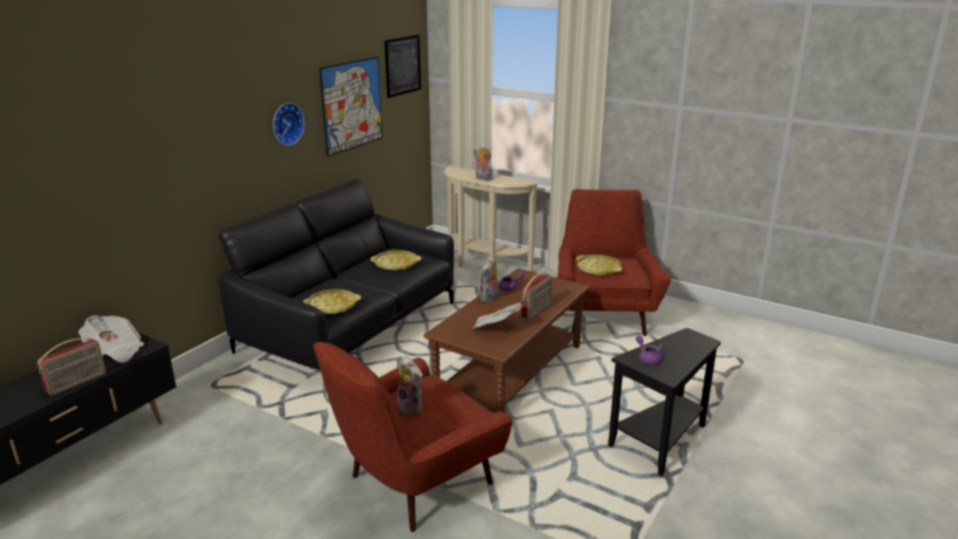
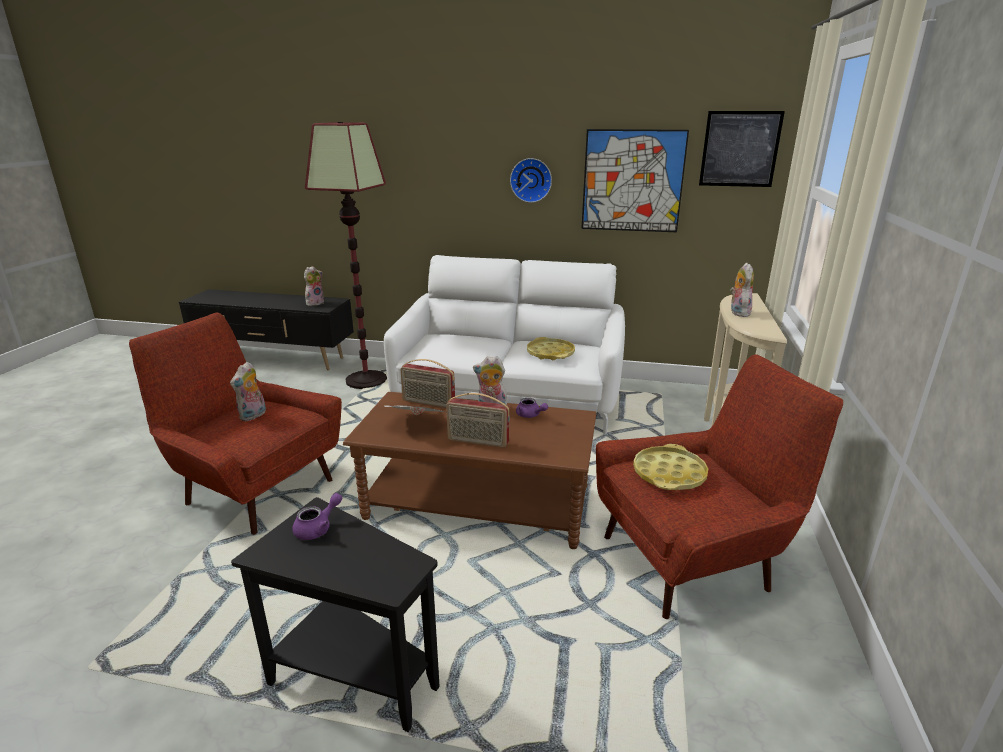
camera: 70 degrees right, 0 degrees up
(77, 383) = (271, 305): radio -> radio (428, 403)
(115, 351) = (315, 303): newspaper -> plush toy
(225, 399) = (366, 380): none -> floor lamp
(332, 306) = (436, 348): yellow tray -> none
(349, 327) = (509, 395): black sofa -> white sofa

